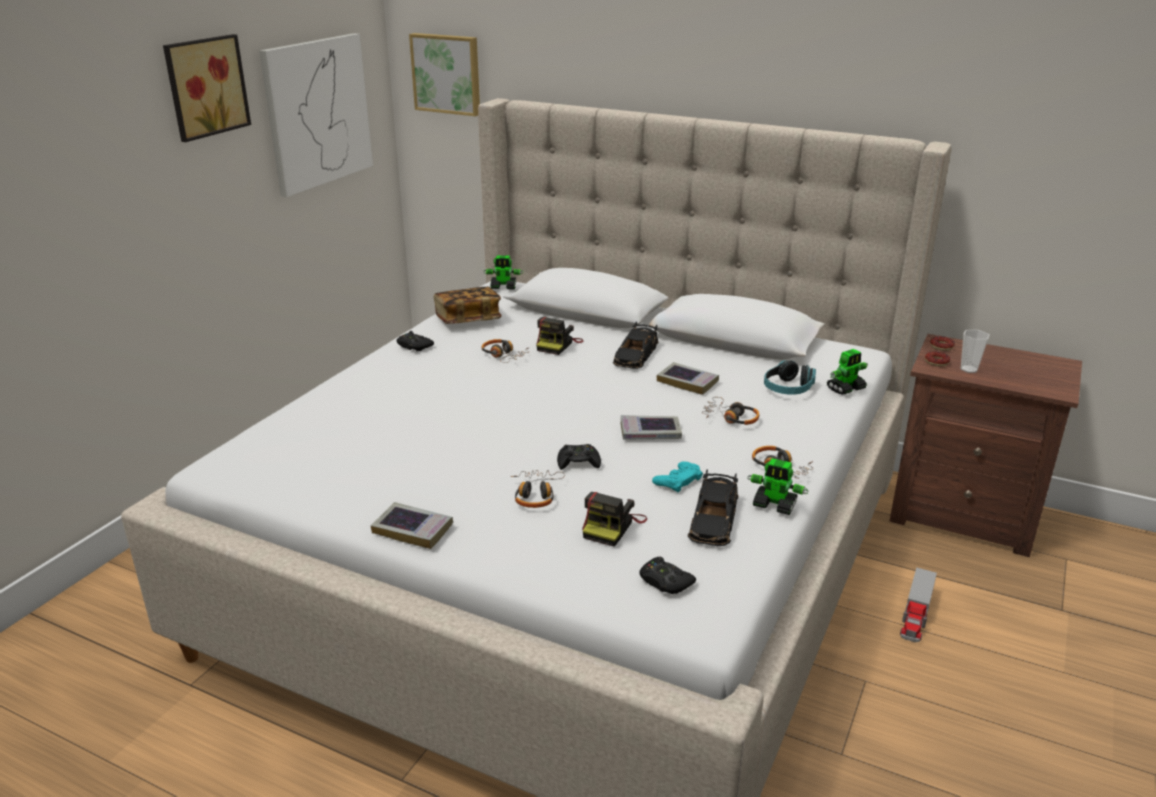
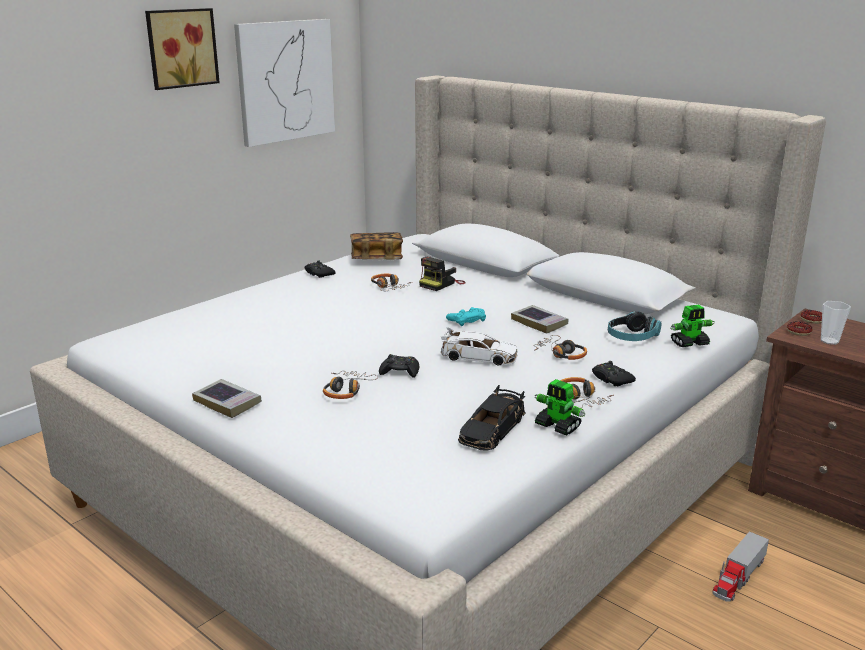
camera: 15 degrees right, 5 degrees down
(447, 74) = (402, 55): picture -> none
(504, 287) = (423, 238): toy robot -> none
(612, 526) = (396, 422): camera -> none
(636, 355) = (505, 298): black toy car -> none
(650, 433) = (478, 357): book -> white toy car
(665, 581) = (415, 471): black game controller -> black game controller (611, 379)
(678, 480) = (479, 396): turquoise game controller -> turquoise game controller (466, 320)

